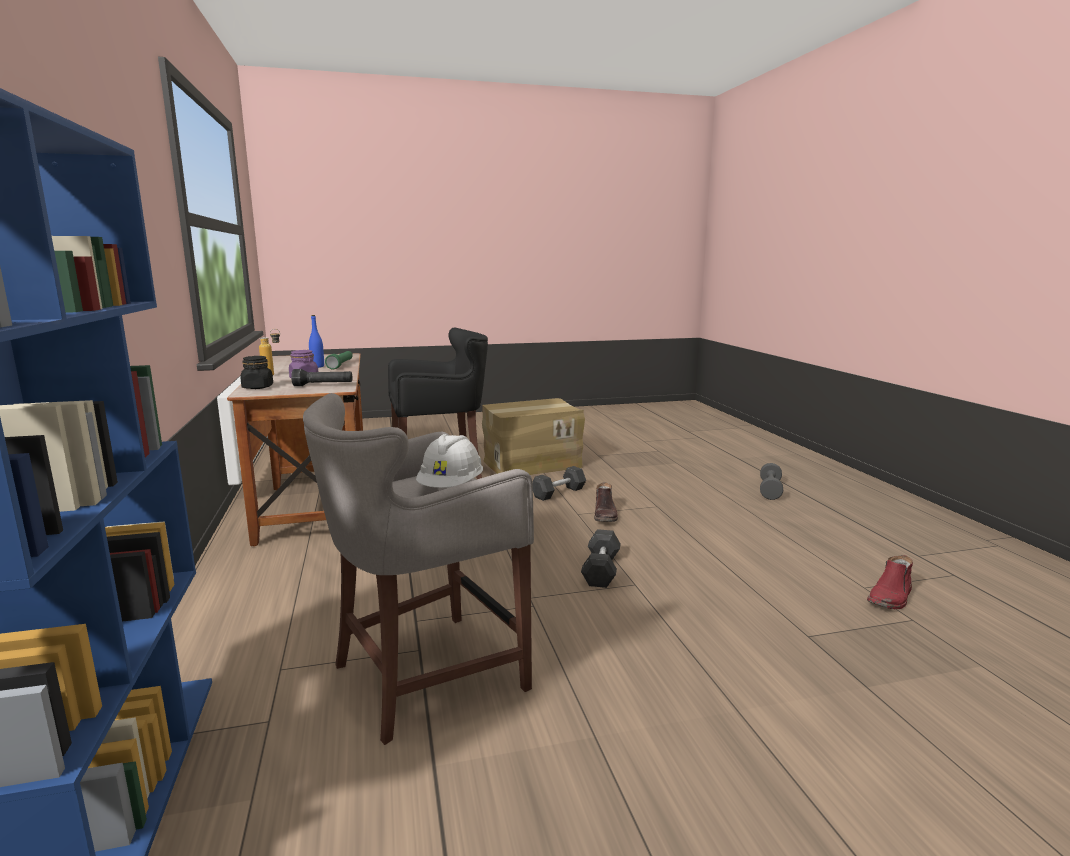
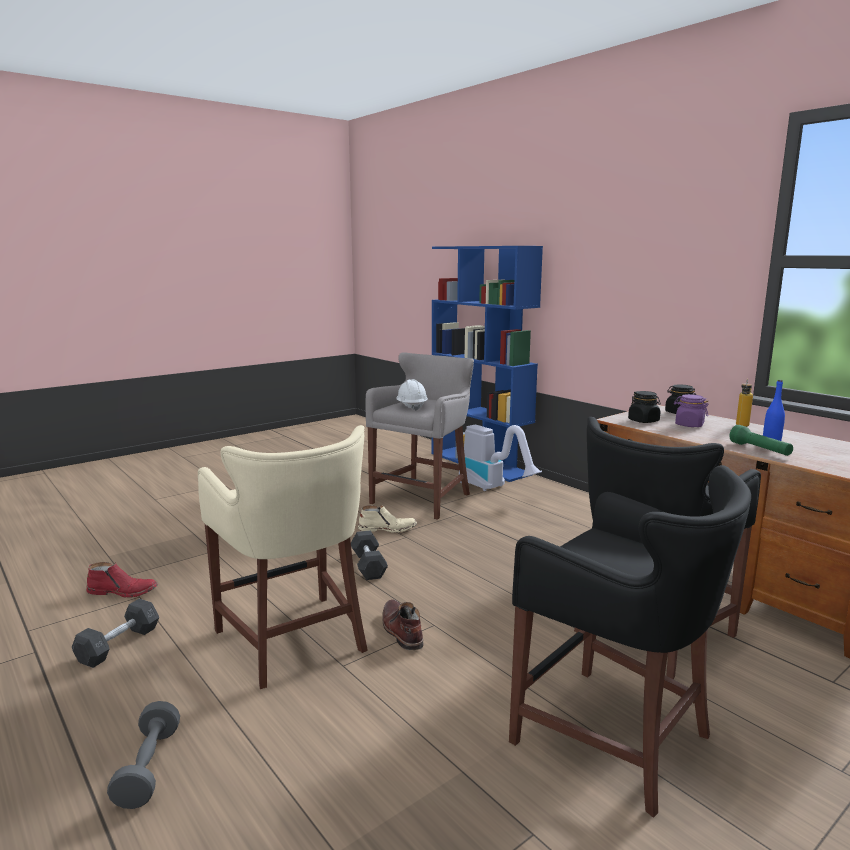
camera: 155 degrees right, 0 degrees up
(272, 669) = (494, 488): none -> vacuum cleaner
(323, 385) = (643, 421): black flashlight -> black jar
(531, 463) = (617, 739): cardboard box -> black stool
(543, 617) = (387, 529): none -> beige boot
(558, 493) = (490, 660): grey dumbbell -> grey dumbbell (119, 645)
(691, 523) = (294, 641): none -> beige stool
(890, 597) = (123, 591): red boot -> red boot turned 75 degrees clockwise

